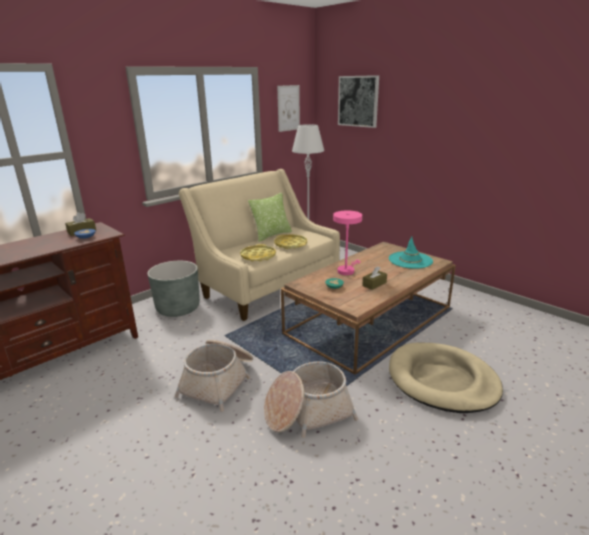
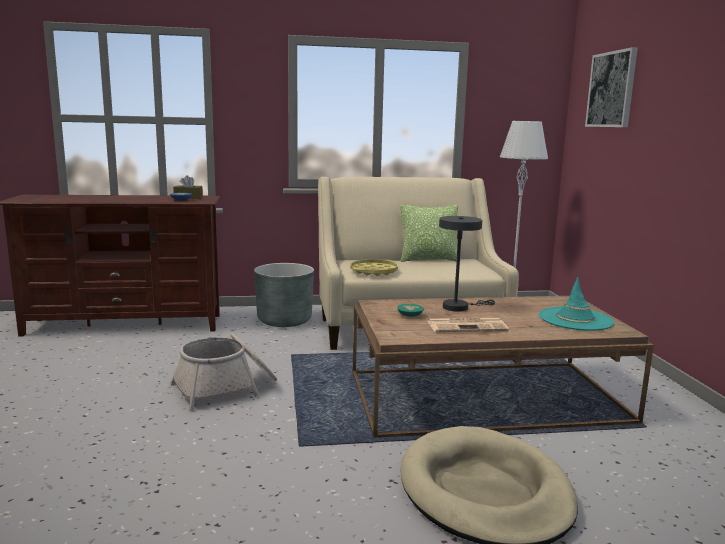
camera: 35 degrees right, 10 degrees down
(288, 108) = (517, 101): picture -> none
(290, 244) = (433, 271): yellow tray -> none
(307, 412) = (266, 446): basket -> none
(347, 270) = (459, 307): pink table lamp -> grey table lamp
(374, 284) = (467, 326): brown tissue box -> newspaper

